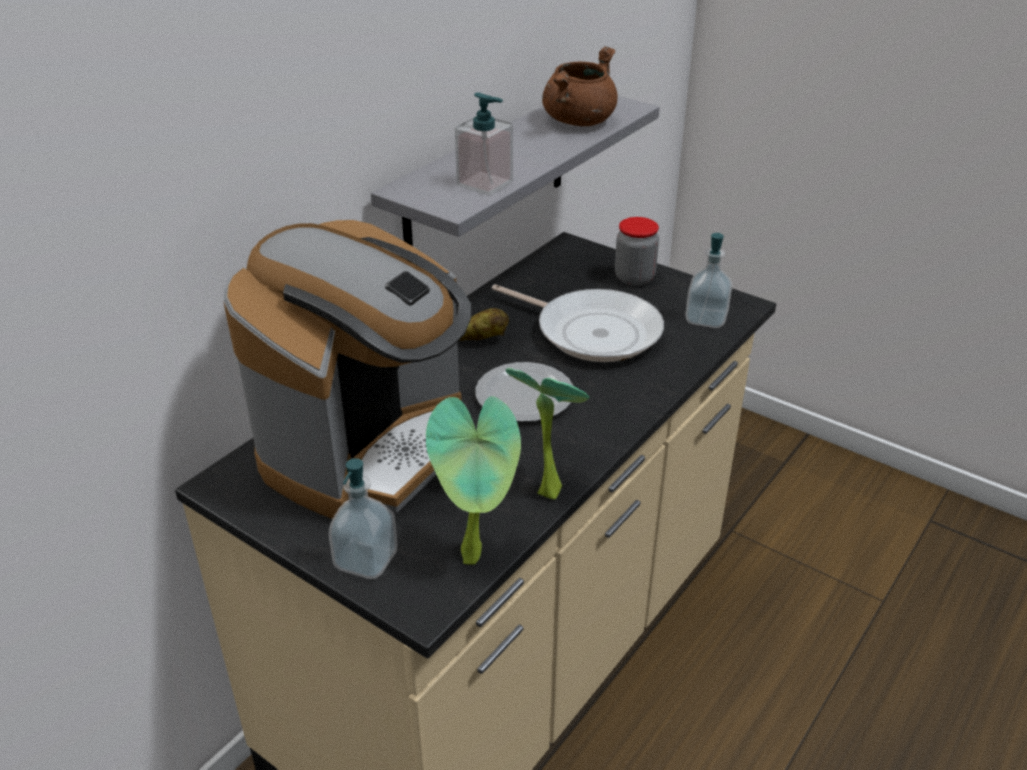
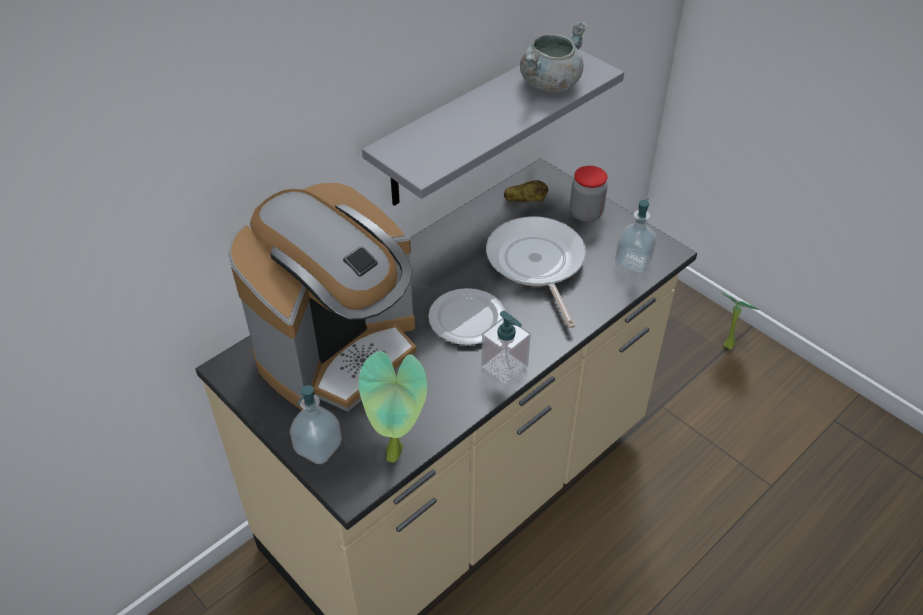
camera: 10 degrees right, 10 degrees up
(480, 339) = (445, 261): potato -> potato (525, 201)
(485, 183) = (453, 148): soap dispenser -> soap dispenser (504, 366)
(547, 487) = (463, 404): potted plant -> potted plant (727, 343)
(578, 120) = (550, 83): brown cooking pot -> grey cooking pot
(592, 331) = (536, 264): frying pan -> frying pan turned 150 degrees counterclockwise

